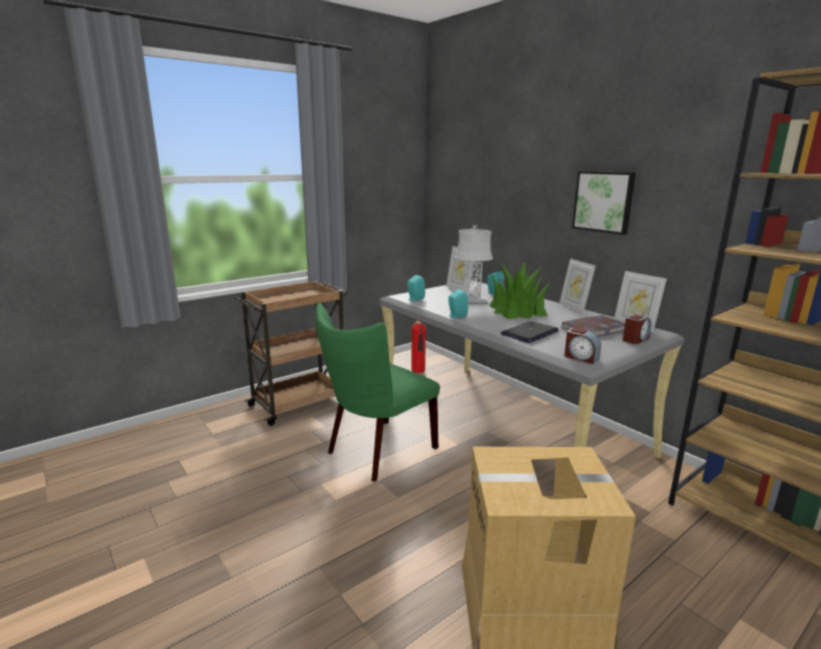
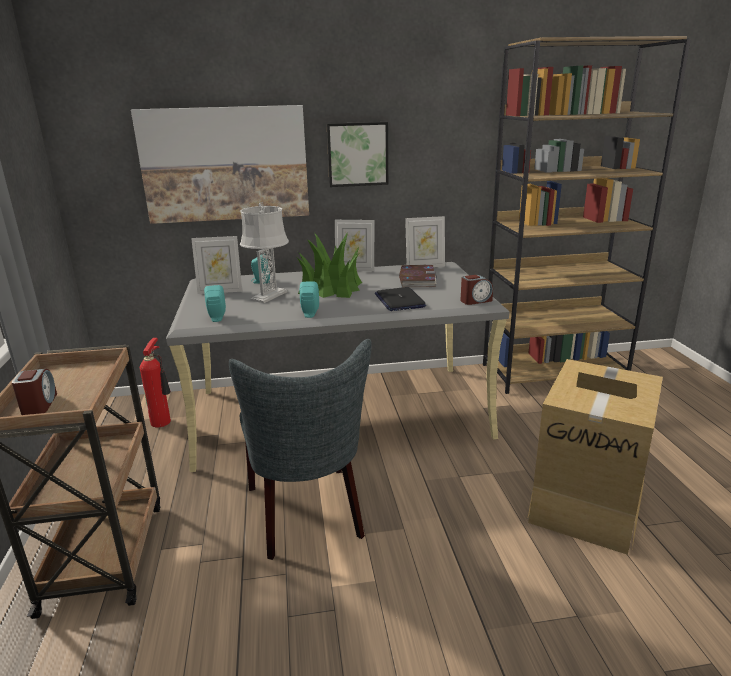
camera: 60 degrees left, 5 degrees up
(376, 452) = (307, 516): green chair -> grey chair
(507, 198) = (225, 164): none -> picture
(635, 339) = (453, 275): alarm clock -> alarm clock (39, 405)

